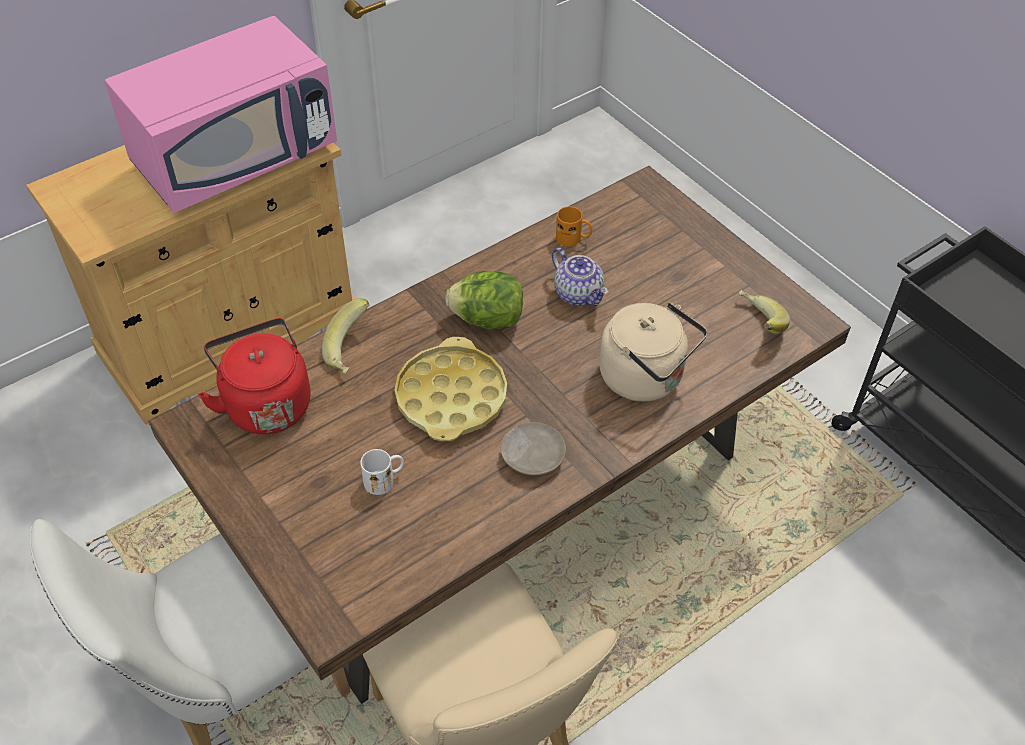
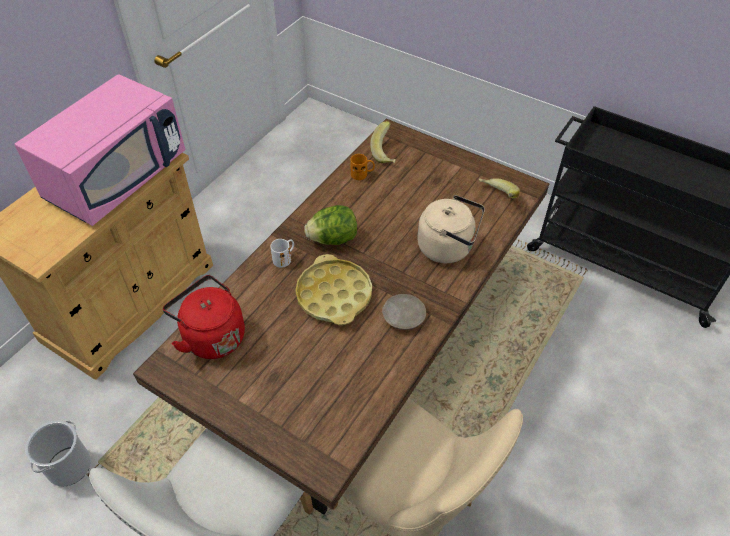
camera: 20 degrees left, 0 degrees up
(69, 525) = (69, 466): none -> bucket
(351, 350) = (254, 284): banana -> banana (386, 153)
(384, 479) = (316, 361): white mug -> white mug (284, 258)
(579, 294) = (382, 207): teapot -> none

